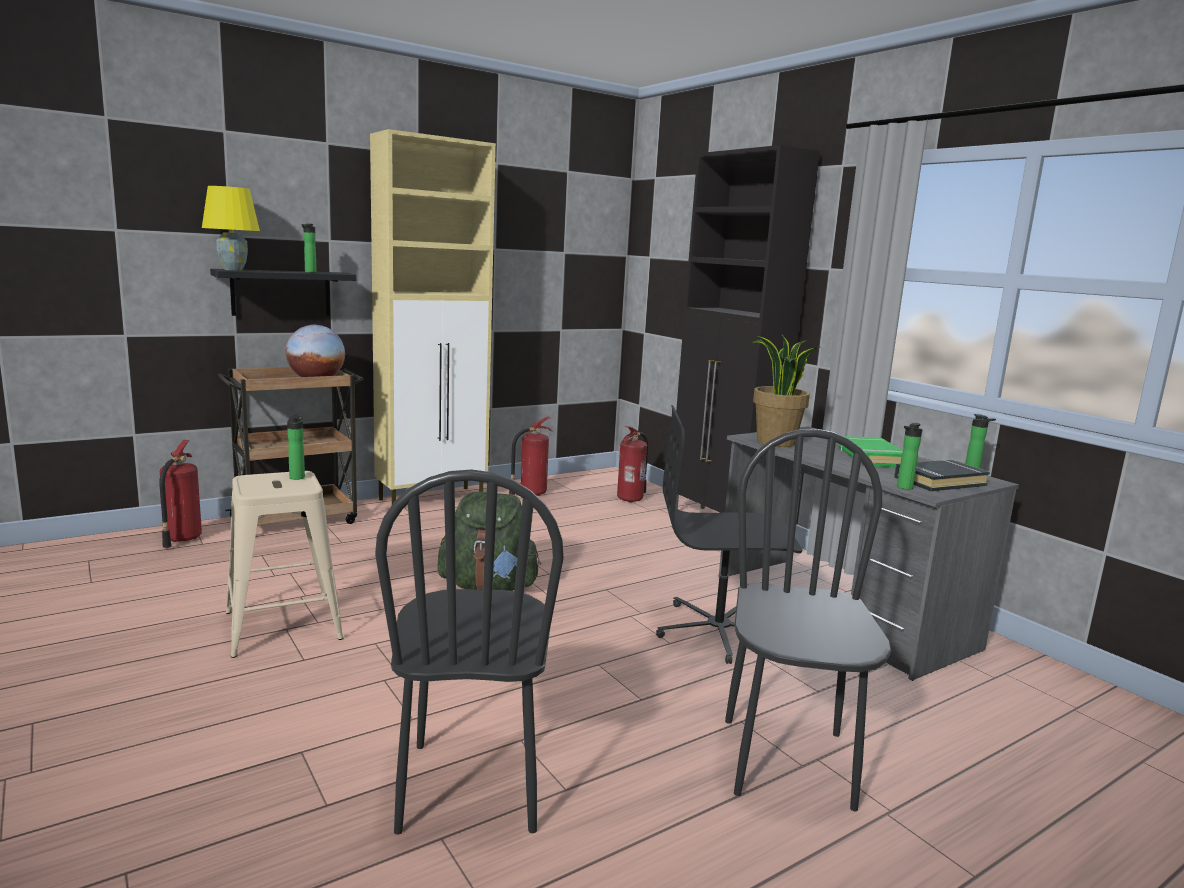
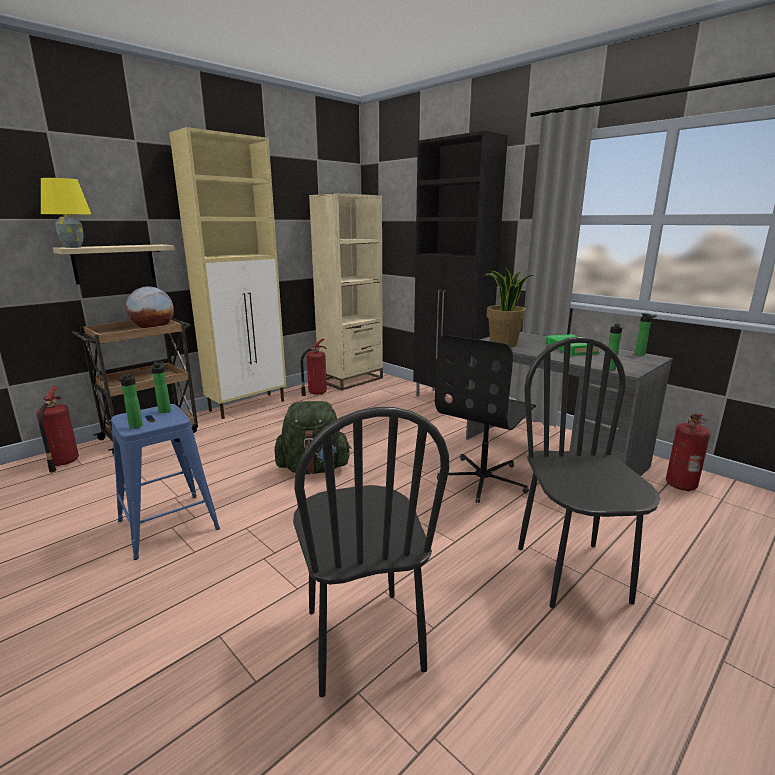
camera: 10 degrees left, 5 degrees up
(281, 293) = (114, 263): black shelf -> beige shelf
(282, 625) = (167, 524): beige stool -> blue stool
(309, 272) = (136, 245): bottle -> bottle (135, 426)
(587, 481) = (351, 380): none -> beige bookcase
(631, 499) = (385, 389): fire extinguisher -> fire extinguisher (681, 485)
(719, 631) = (483, 479): black office chair -> black office chair turned 45 degrees counterclockwise
(939, 481) = (626, 361): black book -> none

